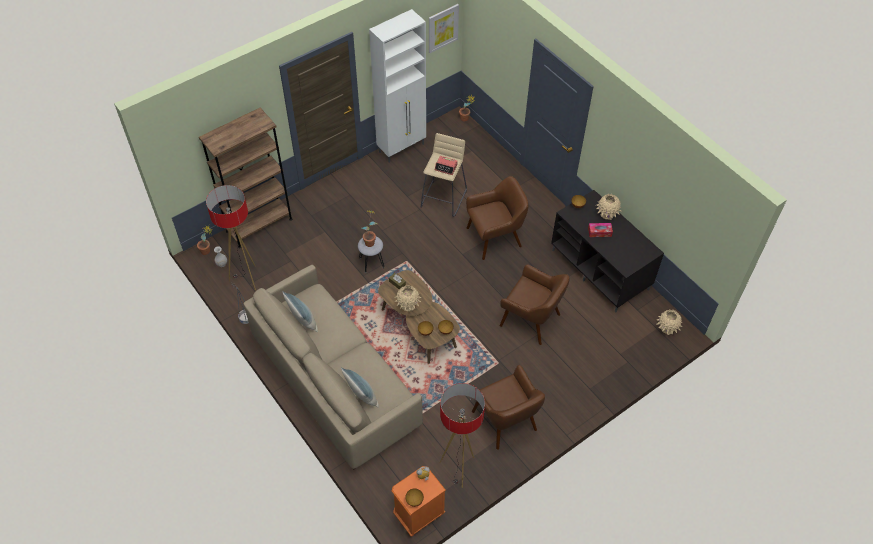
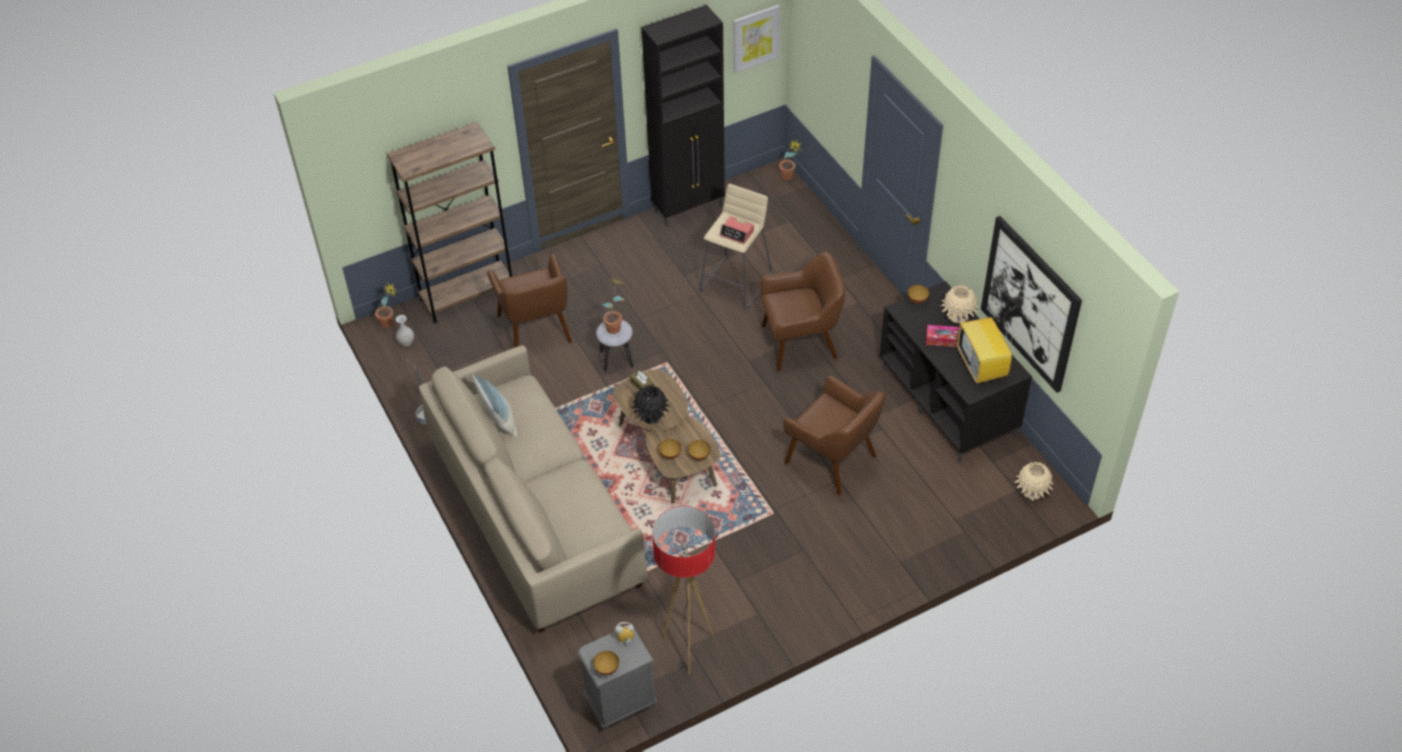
camera: 10 degrees right, 5 degrees down
(246, 279) = (436, 365): floor lamp -> none
(362, 396) = (562, 528): pillow -> none
(402, 148) = (689, 209): white cabinet -> black cabinet
(408, 305) = (651, 416): beige vase -> black vase
(418, 515) = (620, 703): orange nightstand -> grey nightstand
(505, 421) = (768, 592): brown armchair -> brown armchair (535, 329)
(630, 250) = (982, 367): none -> television
(663, 206) = (1030, 303): none -> picture

